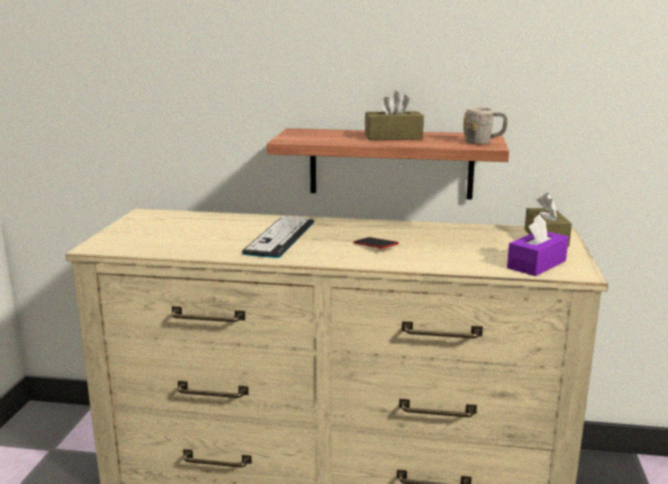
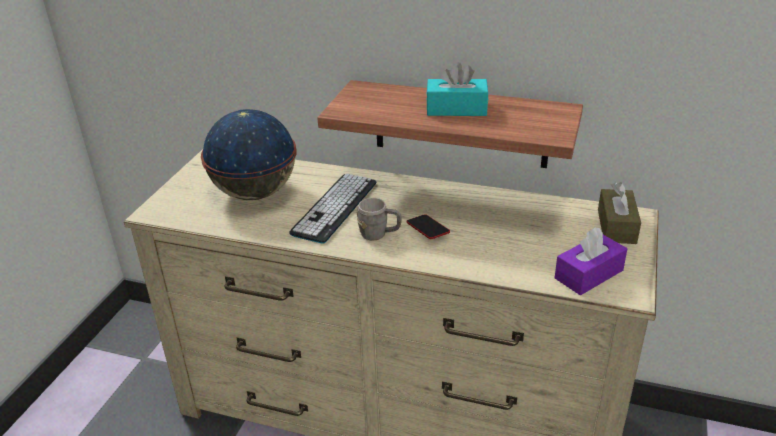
camera: 10 degrees right, 15 degrees up
(197, 232) = (255, 193): none -> globe
(393, 137) = (456, 109): brown tissue box -> turquoise tissue box
(483, 142) = (551, 127): grey mug -> grey mug (379, 234)

